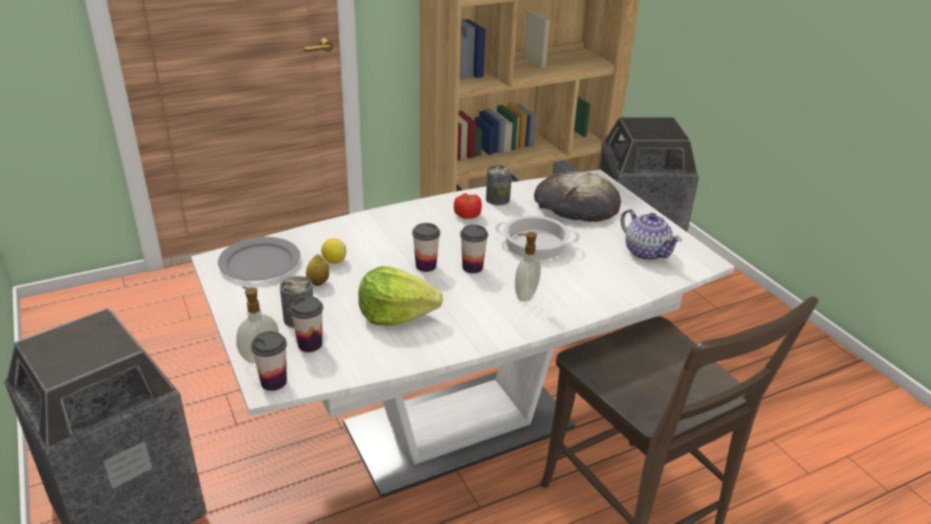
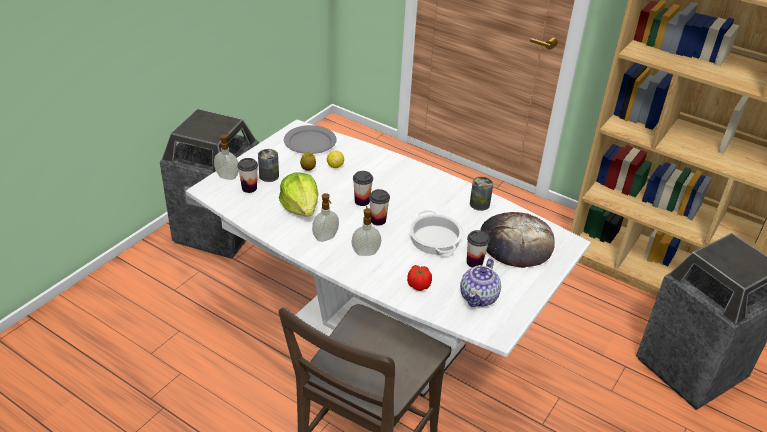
camera: 60 degrees right, 5 degrees up
(273, 382) = (210, 189): cup -> cup (474, 262)
(467, 215) = (442, 198): tomato -> tomato (418, 285)
(475, 314) = (326, 238): none -> soap dispenser

